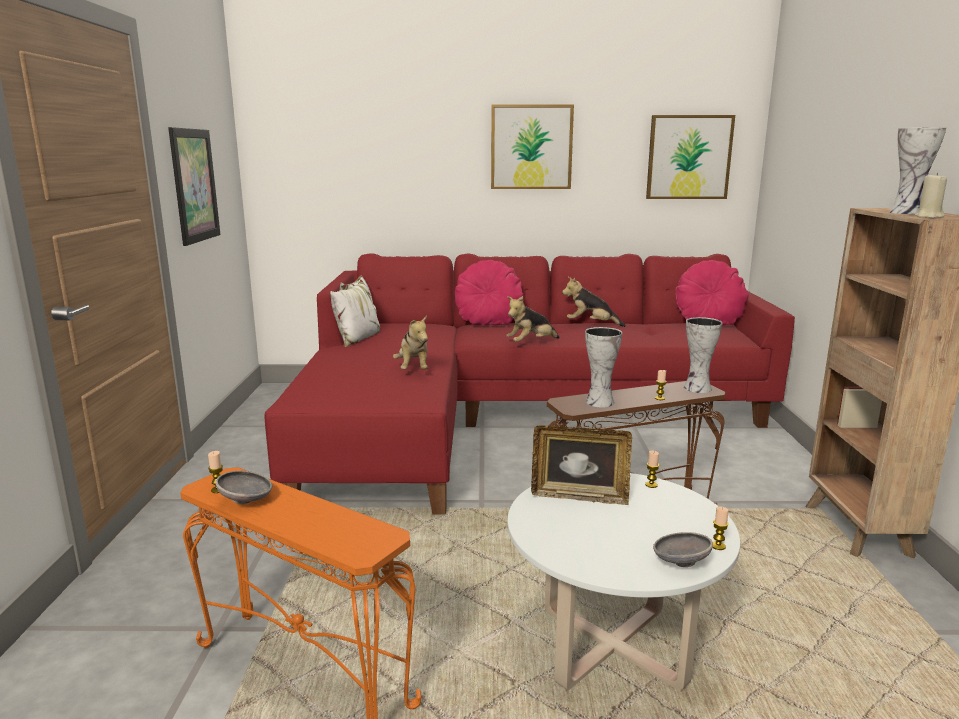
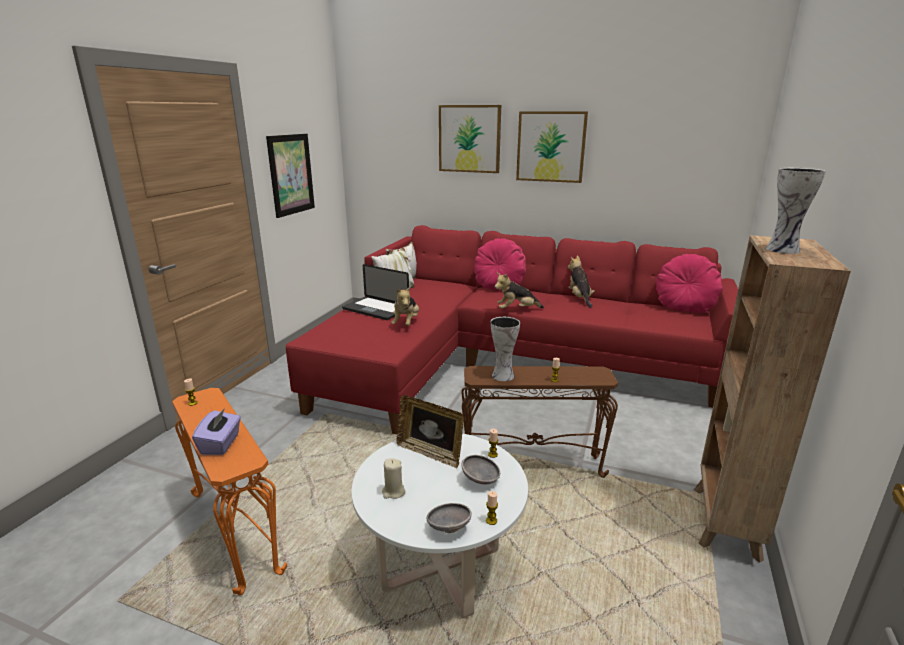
camera: 20 degrees right, 5 degrees up
(247, 501) = (200, 415): grey bowl -> grey bowl (481, 480)
(320, 526) = (221, 444): none -> purple tissue box
(356, 359) = (375, 309): none -> laptop
(591, 324) = (579, 298): plush toy -> plush toy turned 45 degrees clockwise
(689, 157) = (690, 159): picture -> picture (469, 139)
(696, 388) = (595, 375): vase -> none
(929, 217) = (785, 260): beige candle -> beige candle (393, 492)

